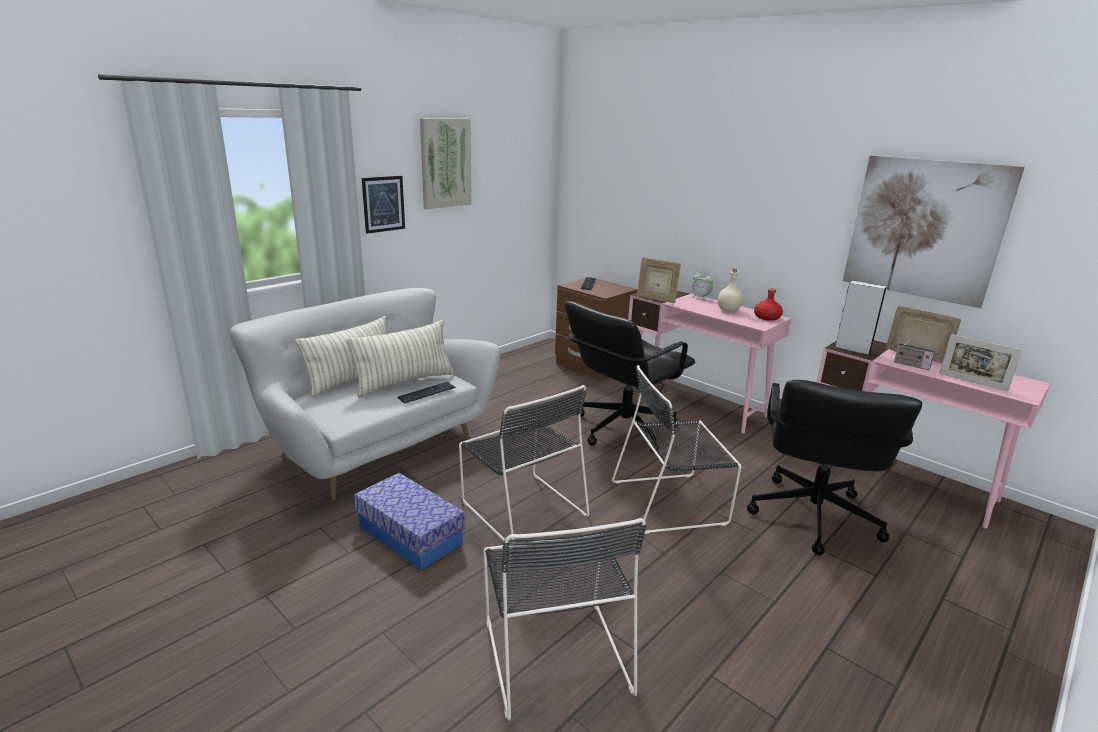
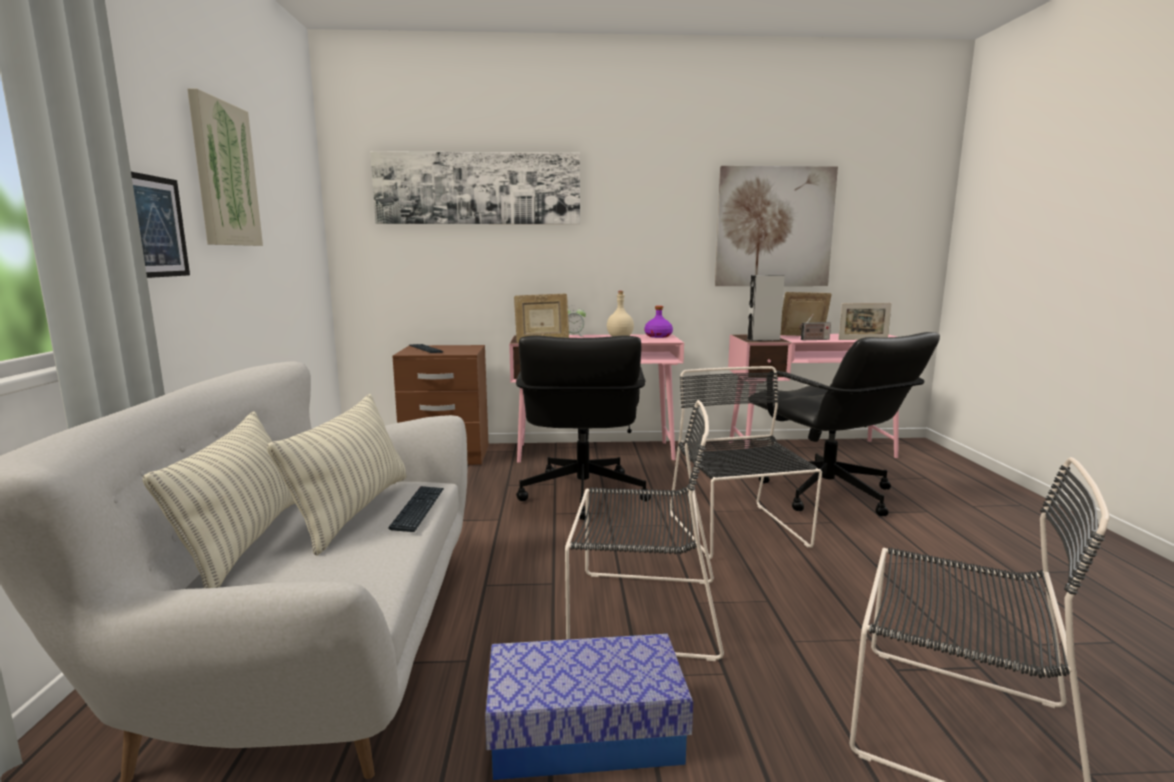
camera: 45 degrees left, 10 degrees down
(651, 159) = (477, 188): none -> picture
(672, 502) = (738, 532): black chair -> black chair turned 135 degrees clockwise
(766, 317) = (658, 336): red bottle -> purple bottle

